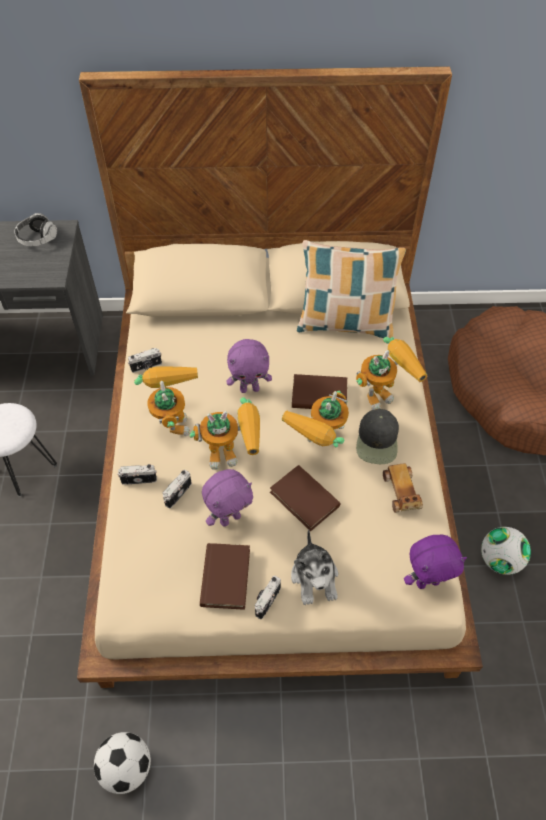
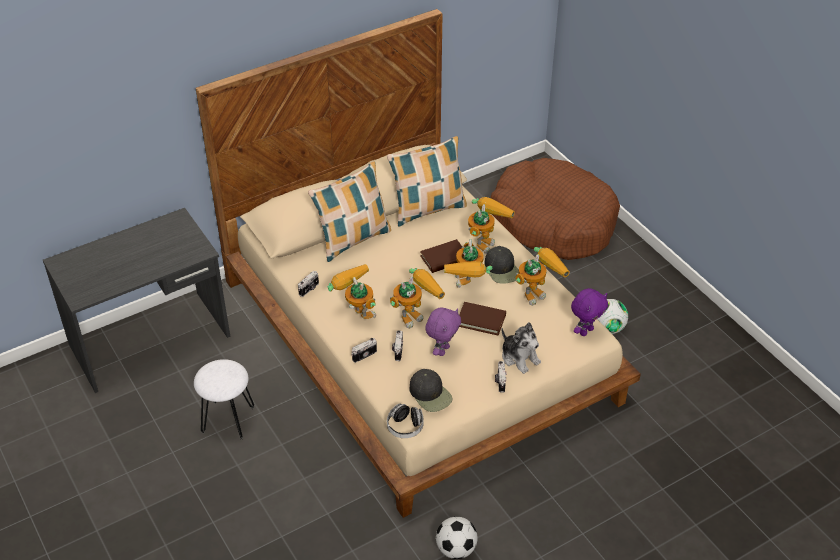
camera: 30 degrees left, 10 degrees down
(37, 238) = (165, 231): headphones -> headphones (405, 427)
(169, 575) = (430, 394): none -> black cap
(225, 577) = (466, 381): brown book -> none
(237, 326) = (353, 239): none -> pillow
(249, 389) = (394, 273): purple plush toy -> none
(401, 493) = (538, 292): toy car -> toy robot

